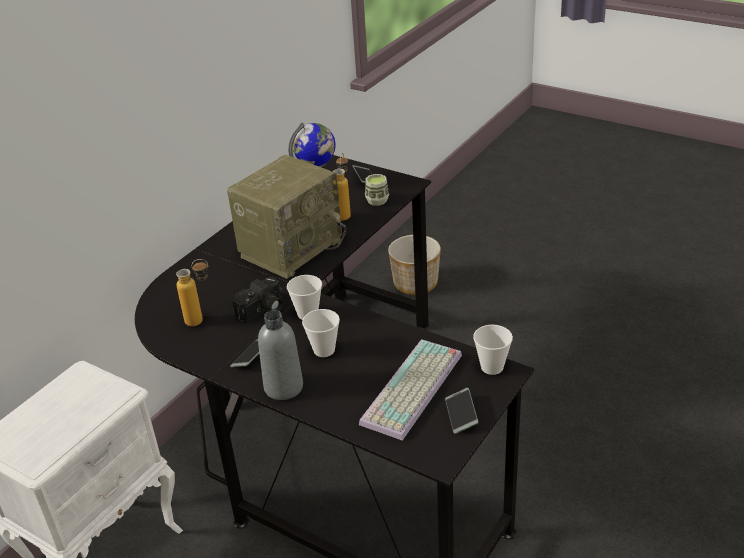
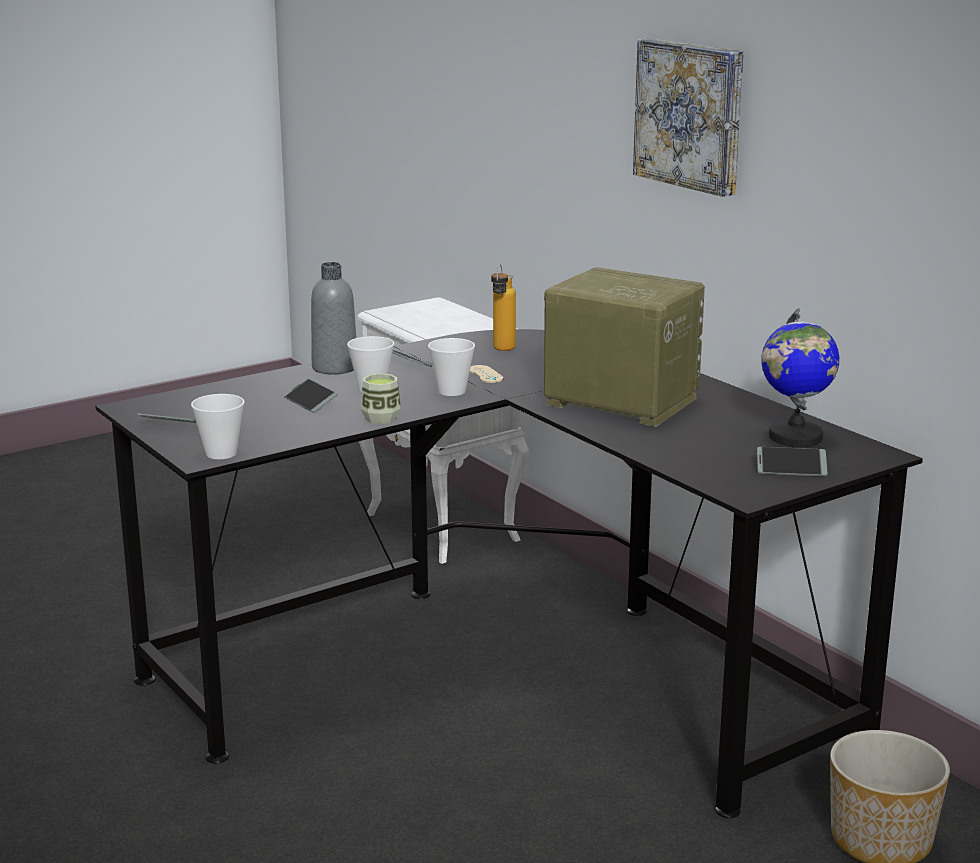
camera: 110 degrees right, 15 degrees down
(156, 86) = (692, 115): none -> picture
(263, 311) = (485, 374): camera -> beige game controller
(291, 247) = (617, 401): radio -> radio turned 150 degrees clockwise
(344, 213) = (684, 440): bottle -> none
(368, 368) = (310, 402): none -> phone
(377, 200) = (706, 465): cup -> cup (381, 418)
(413, 390) = (243, 414): keyboard -> none

